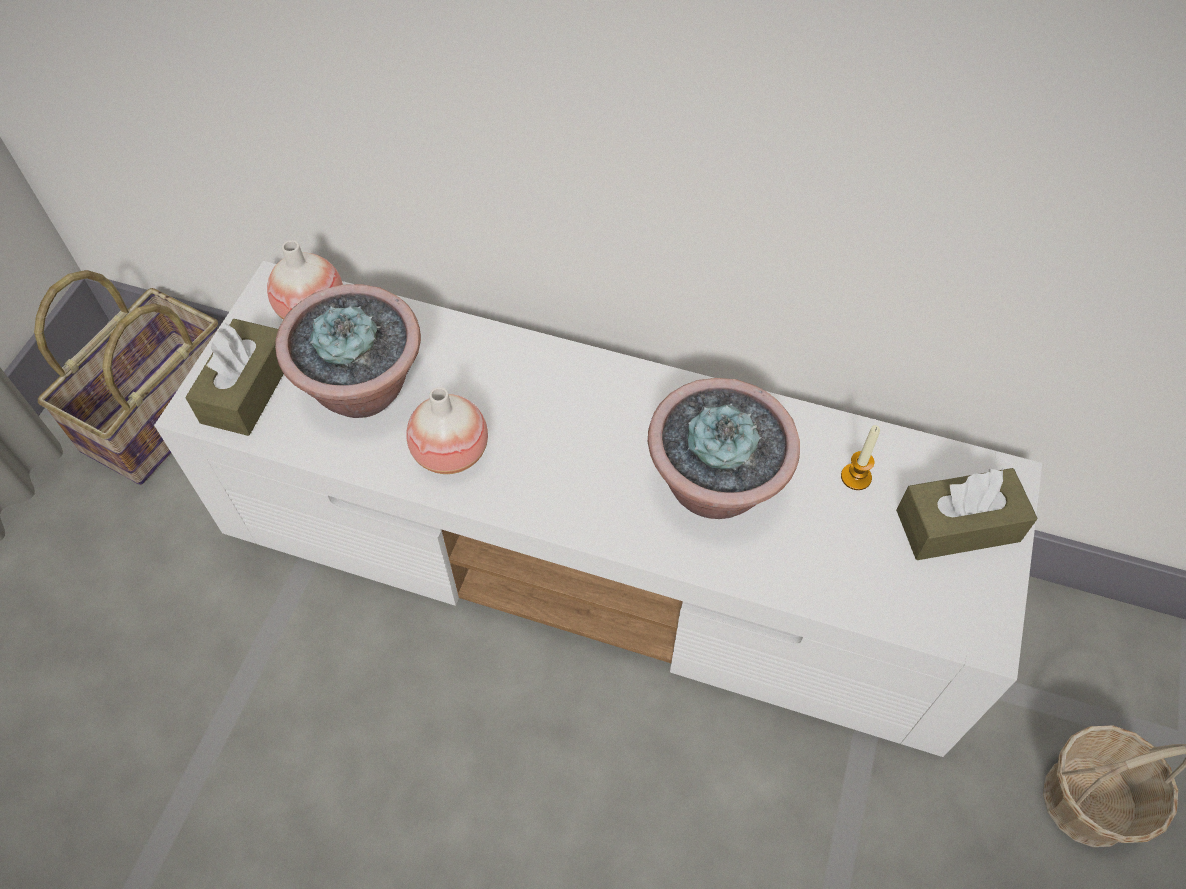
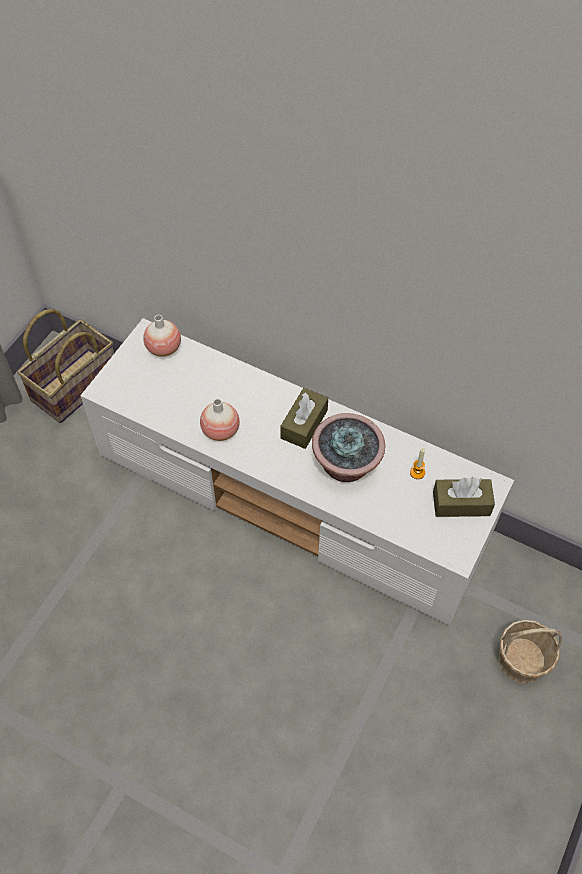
camera: 10 degrees right, 0 degrees up
(247, 389) = (126, 384): brown tissue box -> brown tissue box (304, 424)
(364, 389) = (183, 392): potted plant -> none

